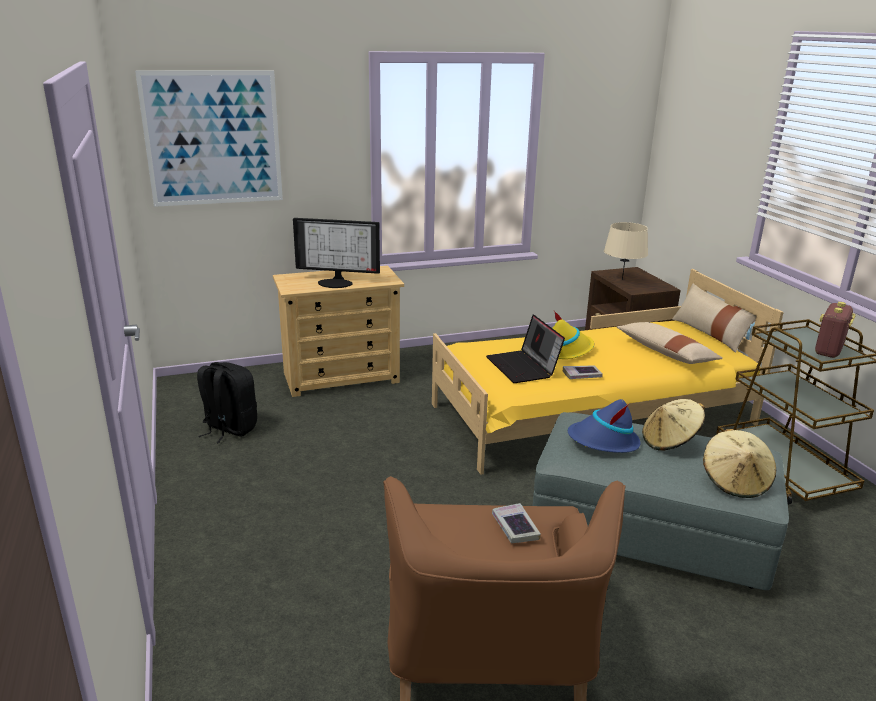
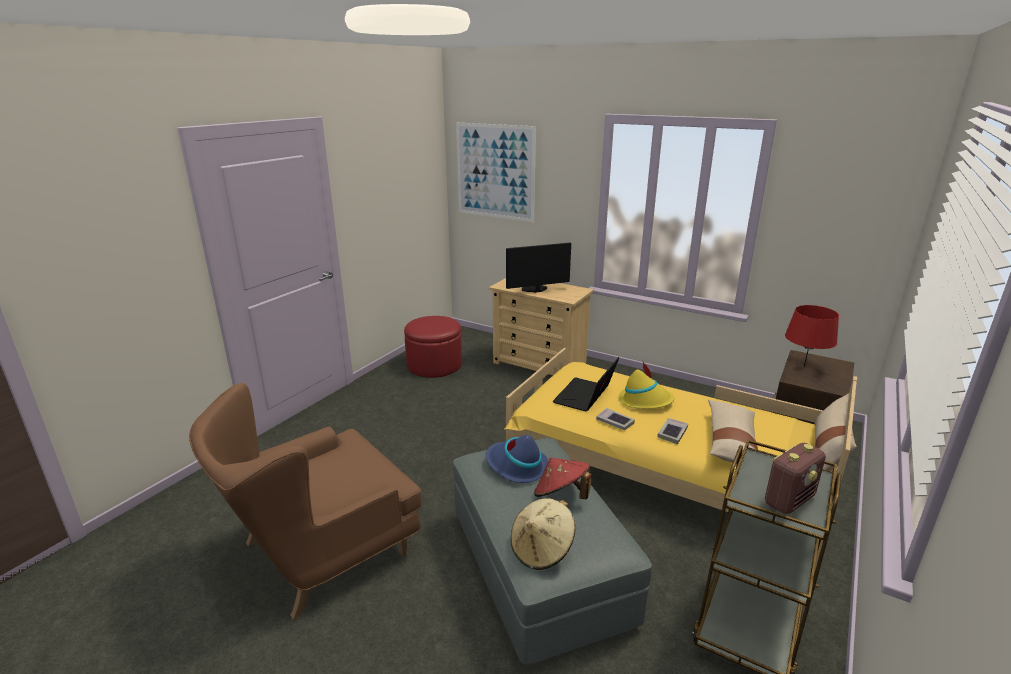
camera: 50 degrees right, 0 degrees up
(229, 429) = (434, 365): black backpack -> red ottoman
(336, 282) = (535, 289): monitor -> monitor turned 105 degrees clockwise
(515, 527) = (362, 474): book -> book (672, 433)
(622, 279) = (804, 366): beige table lamp -> red table lamp
(670, 441) = (561, 495): beige hat -> red hat
(828, 351) = (789, 500): radio -> radio turned 150 degrees clockwise

